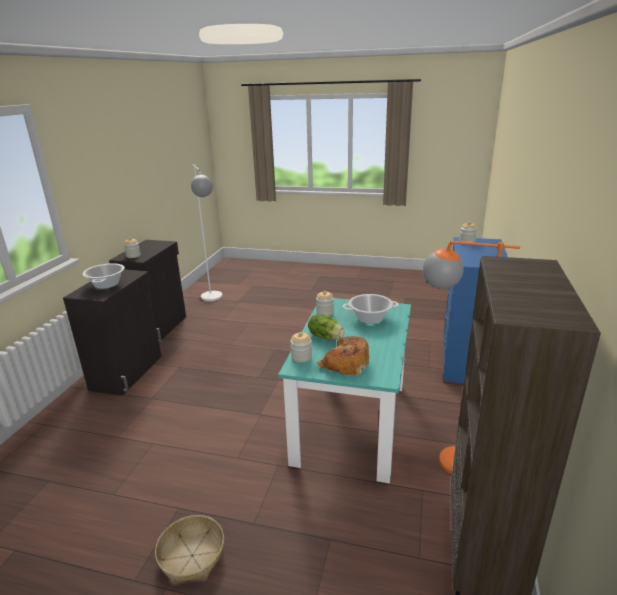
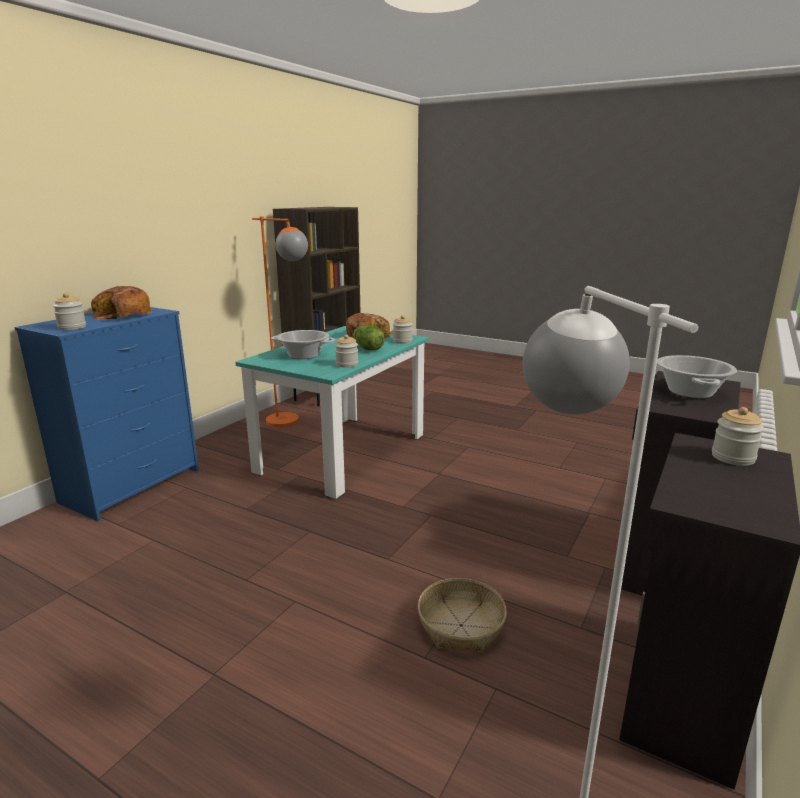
camera: 165 degrees left, 5 degrees down
(192, 556) = (501, 412): basket -> basket (461, 625)
(476, 255) = (122, 315): none -> bread

